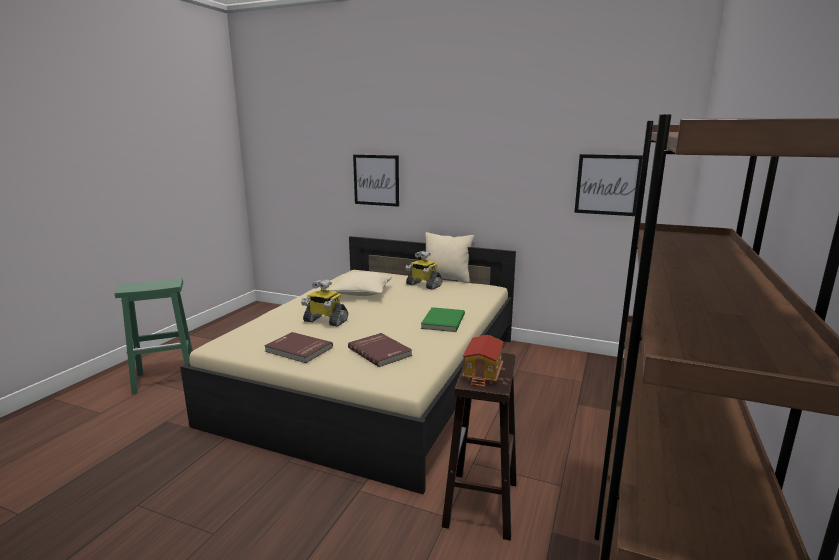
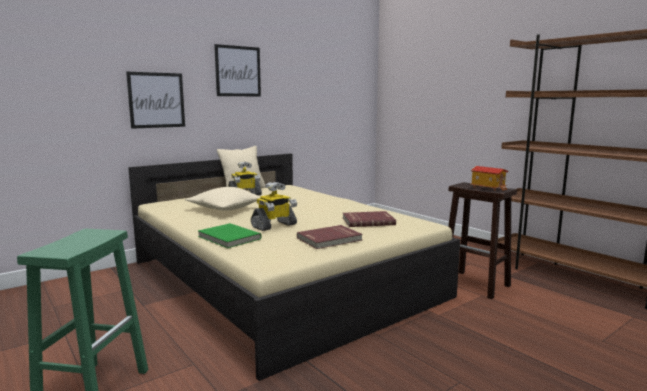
camera: 60 degrees left, 5 degrees down
(442, 321) = (333, 203): green book -> green book (228, 238)
(607, 185) = (339, 96): picture -> picture (238, 71)

